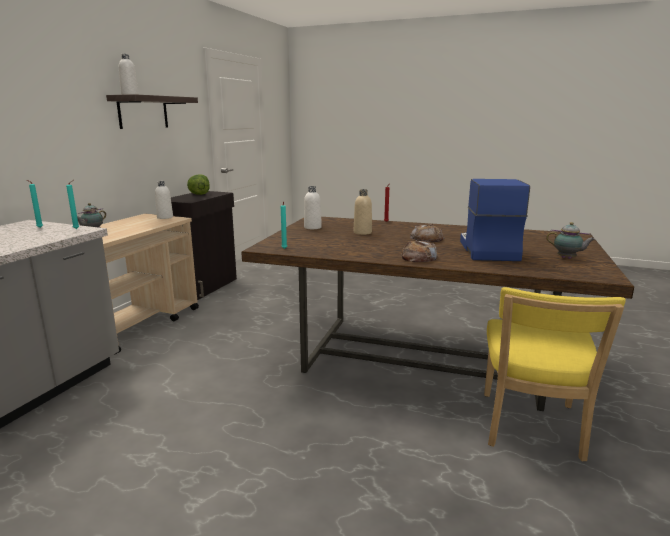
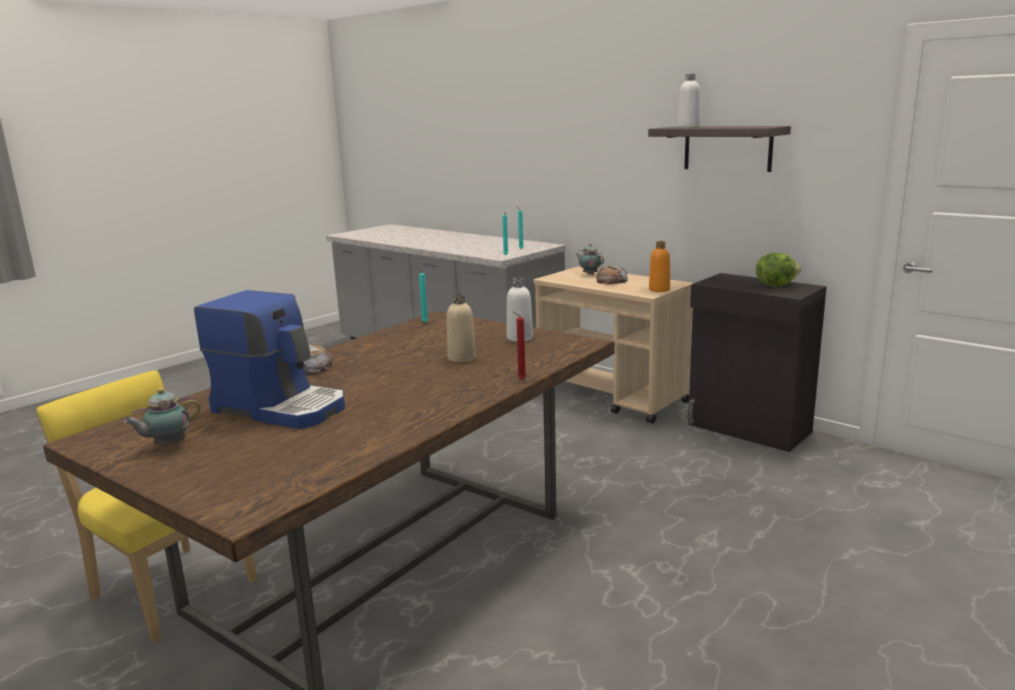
camera: 110 degrees right, 0 degrees up
(165, 217) = (659, 289): white bottle -> orange bottle
(426, 239) = (383, 386): bread -> bread (611, 281)

